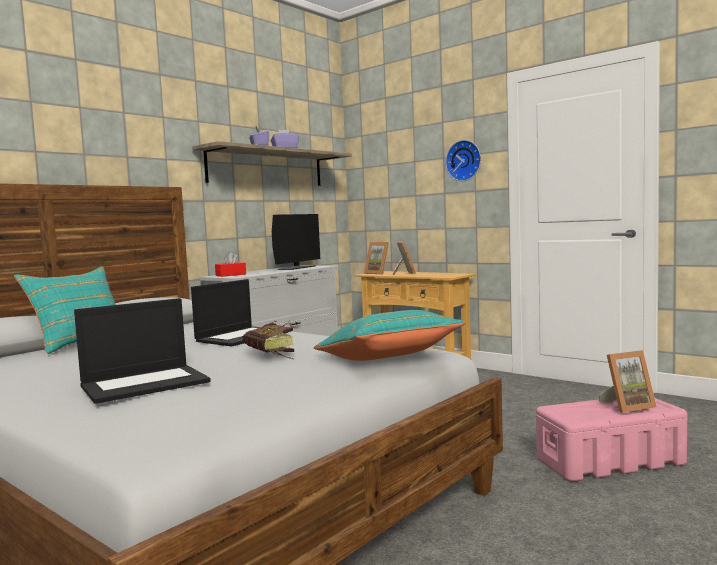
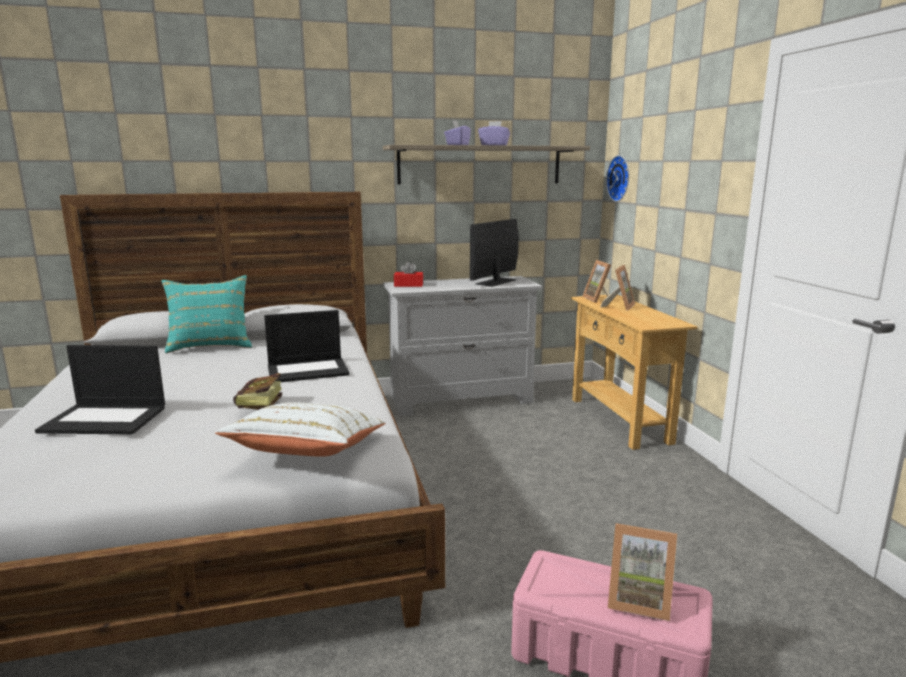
camera: 35 degrees right, 10 degrees up
(297, 267) = (496, 282): monitor -> monitor turned 150 degrees clockwise
(387, 360) = (308, 453): turquoise pillow -> white pillow
(464, 160) = (708, 168): wall clock -> wall clock (620, 178)

